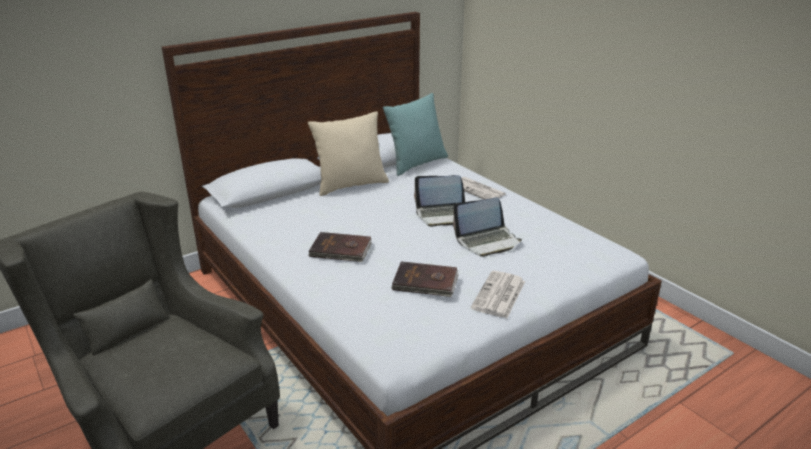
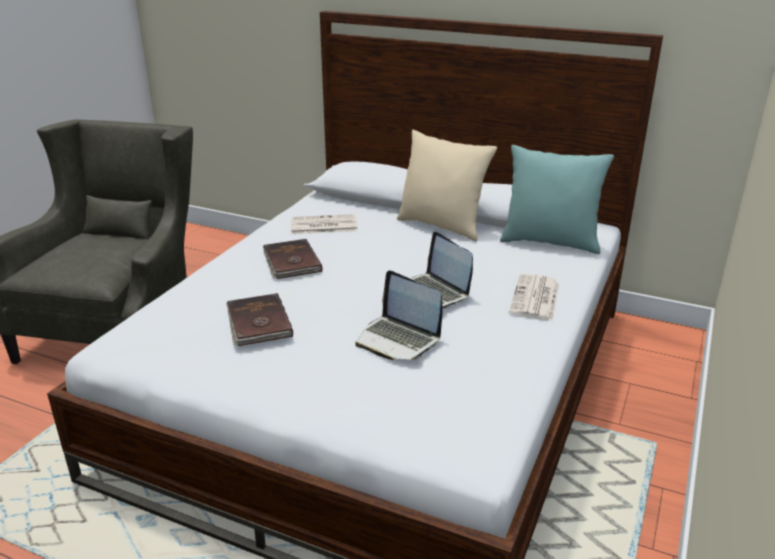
camera: 60 degrees right, 0 degrees up
(499, 295) = (270, 379): newspaper -> newspaper (323, 225)

